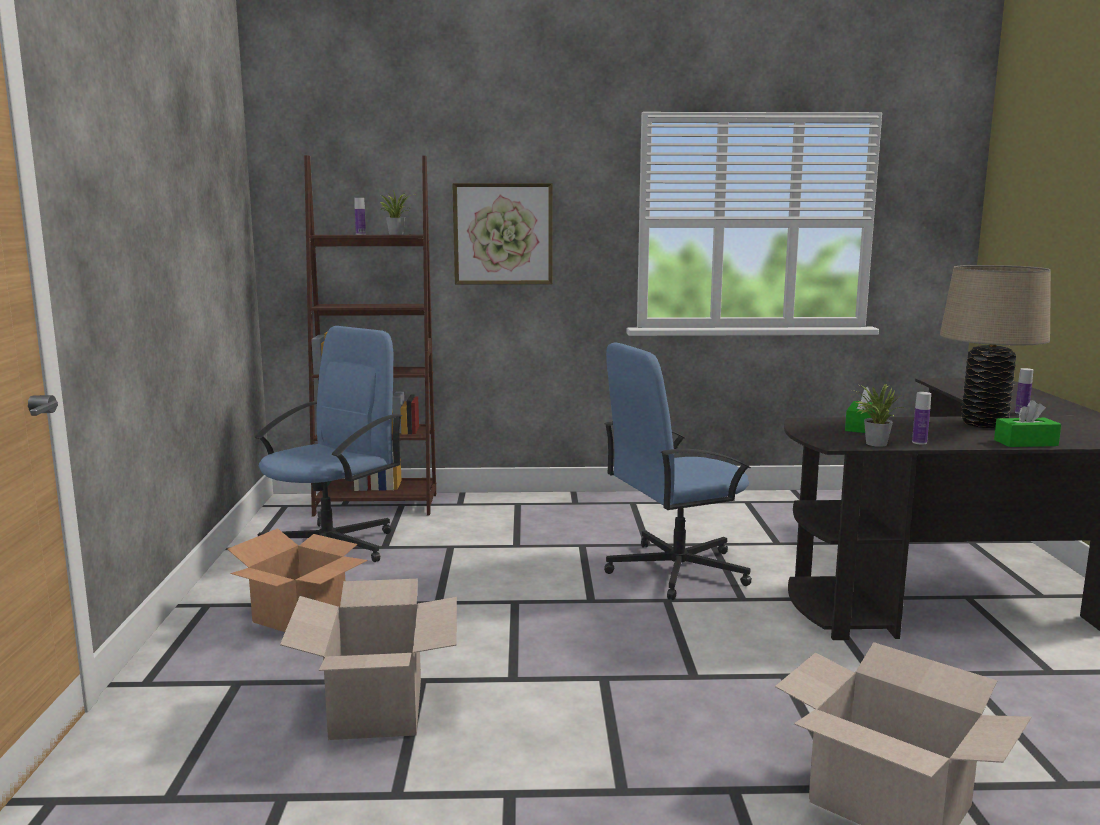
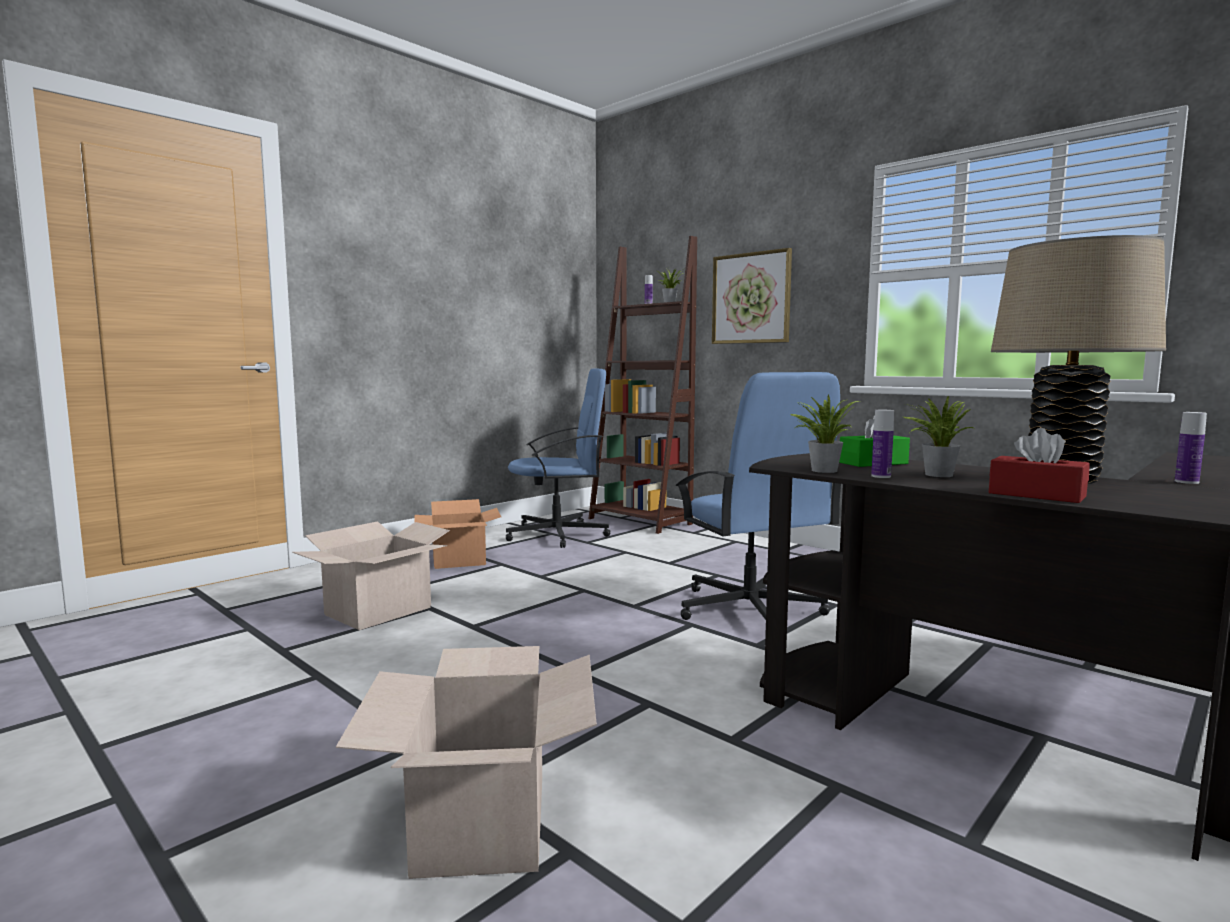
camera: 45 degrees right, 5 degrees down
(675, 570) = (749, 610): blue office chair -> blue office chair turned 135 degrees counterclockwise
(929, 433) = (935, 474): none -> potted plant
(1025, 443) = (1036, 495): green tissue box -> red tissue box

